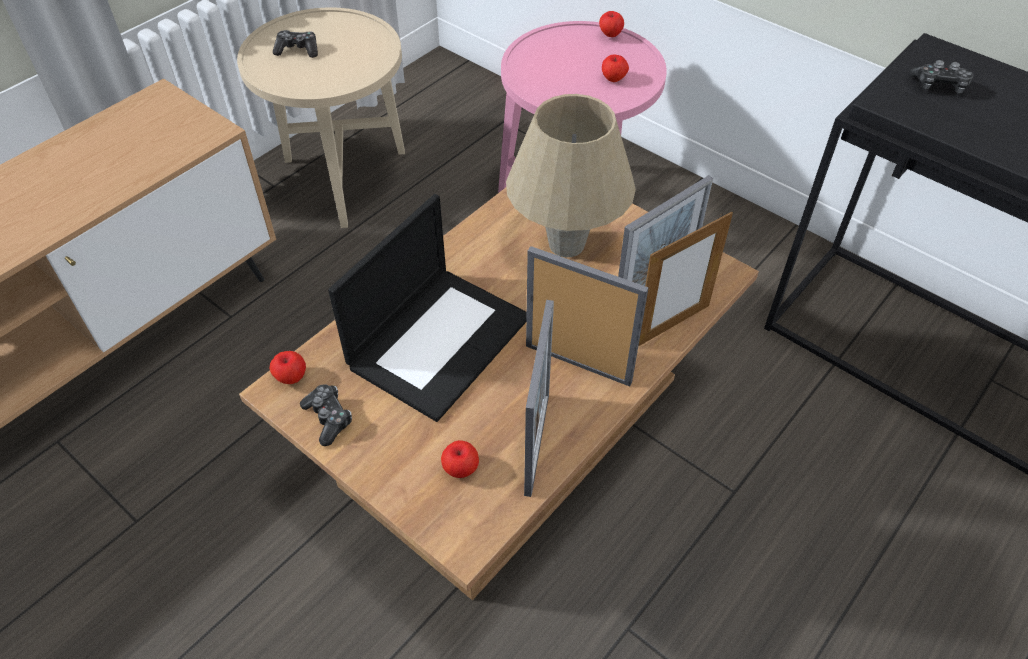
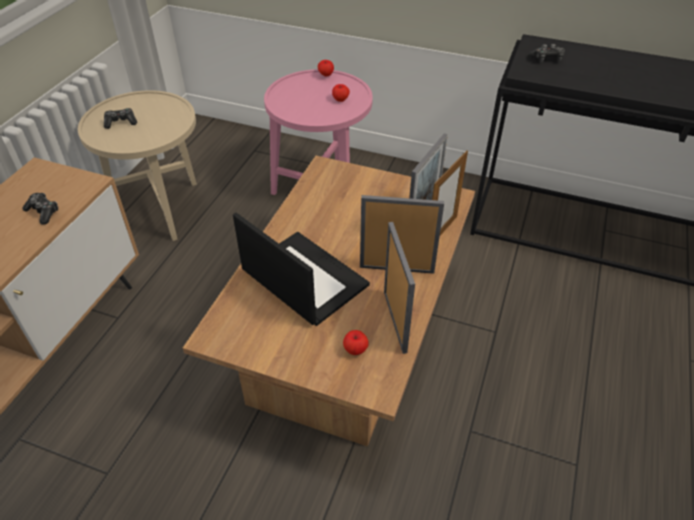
camera: 20 degrees left, 5 degrees down
(291, 377) = (214, 327): apple -> none
(328, 418) = (253, 345): game controller -> game controller (43, 212)
(439, 340) = (302, 278): laptop -> laptop turned 60 degrees counterclockwise
(566, 244) = (355, 203): beige table lamp -> none

